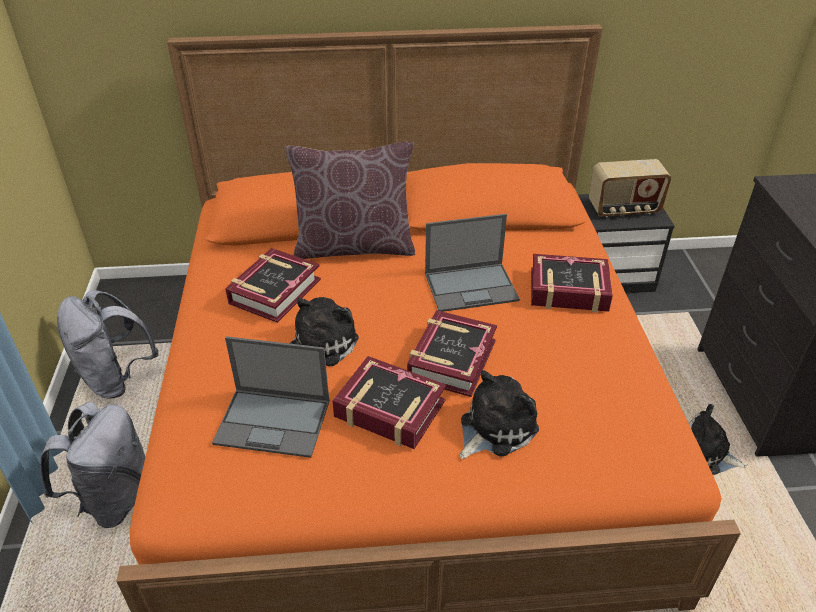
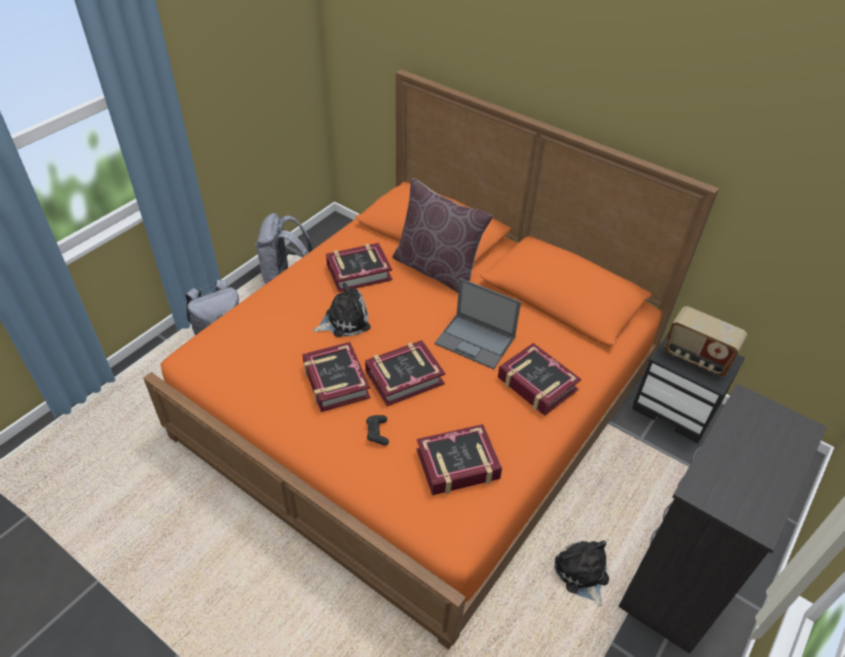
camera: 40 degrees right, 5 degrees up
(274, 422) = (273, 347): laptop -> none
(494, 428) = (377, 432): plush toy -> black game controller
(600, 402) = (458, 465): none -> book

